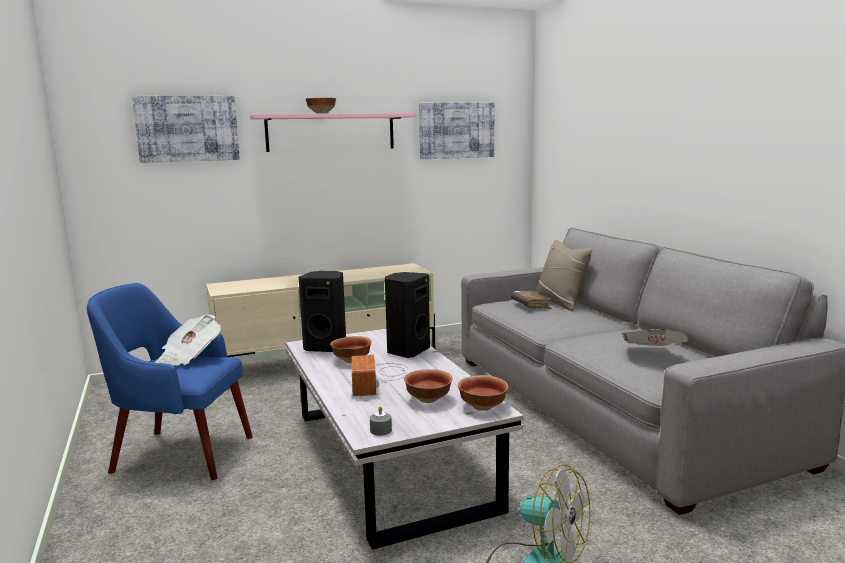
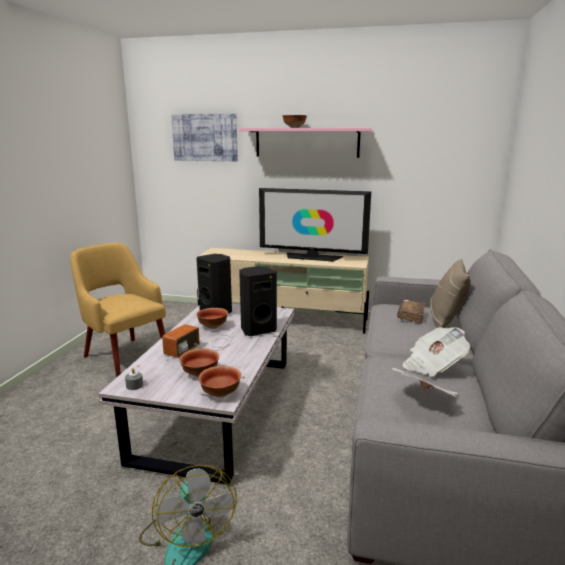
camera: 35 degrees right, 5 degrees up
(179, 453) = (125, 357): blue armchair -> yellow armchair
(188, 357) = (133, 297): newspaper -> newspaper (433, 365)
(357, 273) = (312, 257): none -> television
(456, 130) = (422, 143): picture -> none

